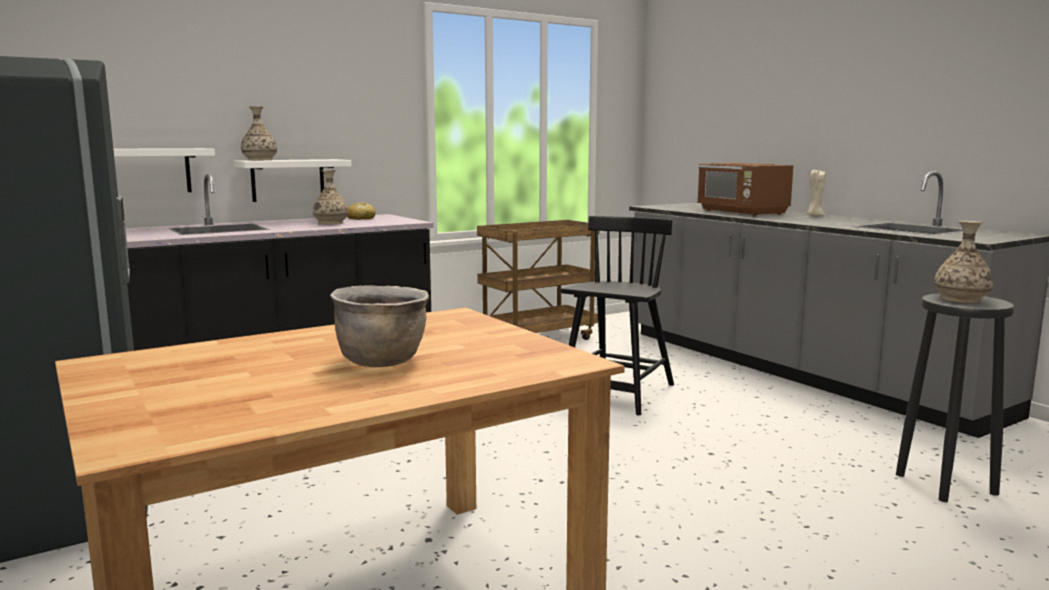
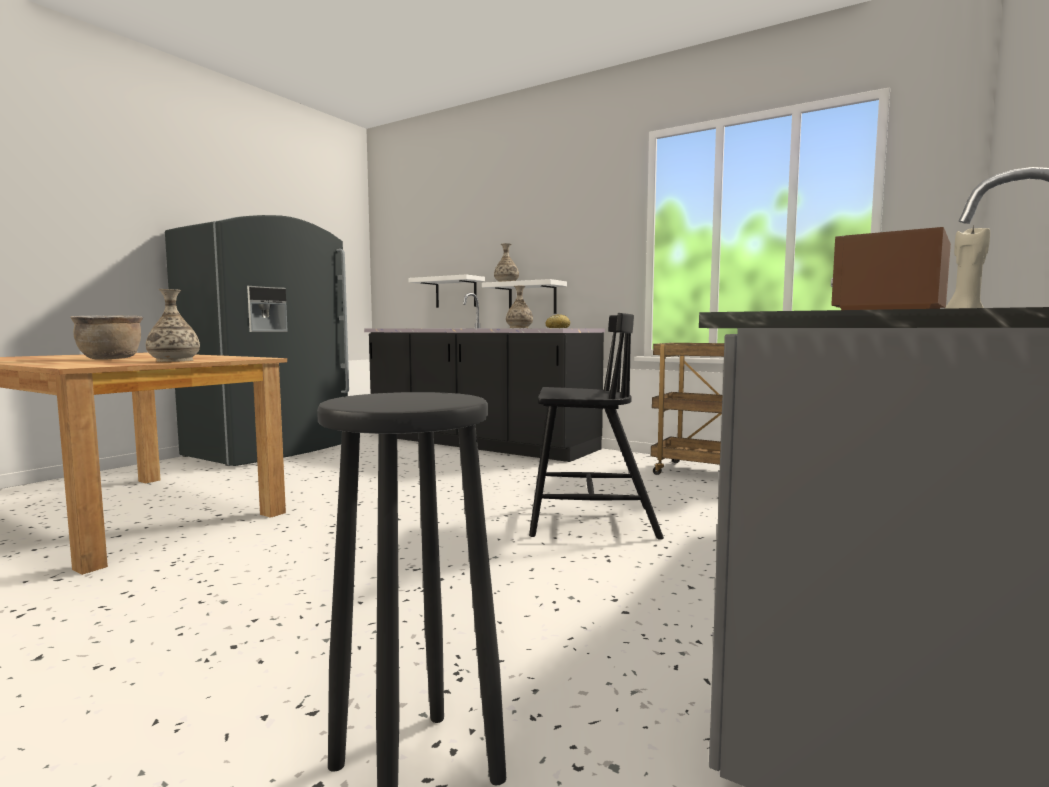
camera: 65 degrees right, 5 degrees down
(961, 299) = (409, 398): vase -> vase (174, 361)

